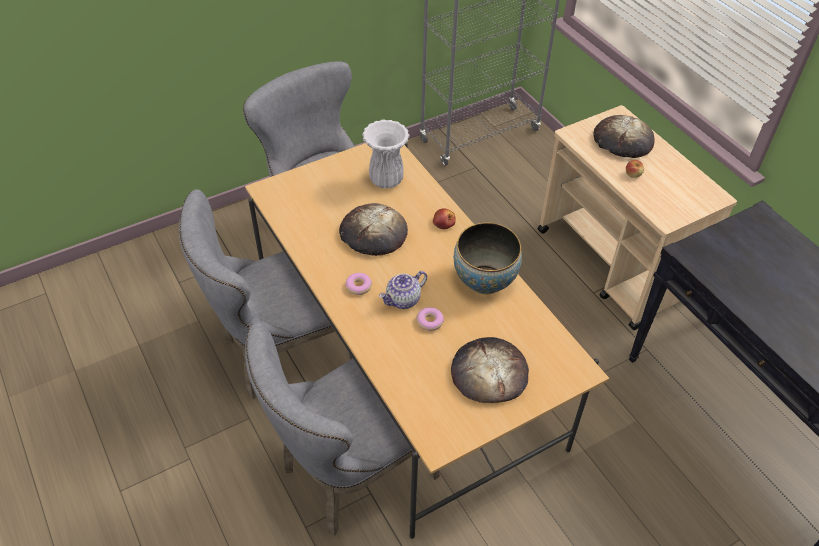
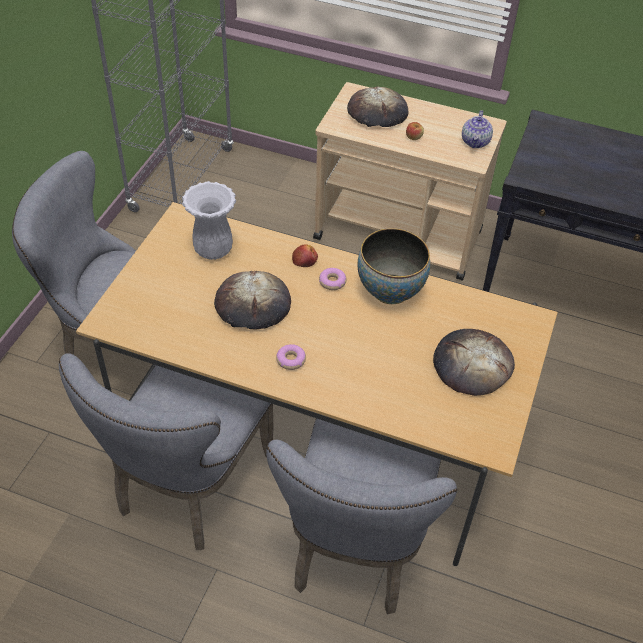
camera: 40 degrees left, 0 degrees up
(403, 300) = (342, 348): teapot -> teapot (475, 142)
(430, 322) = (383, 352): donut -> donut (332, 282)

